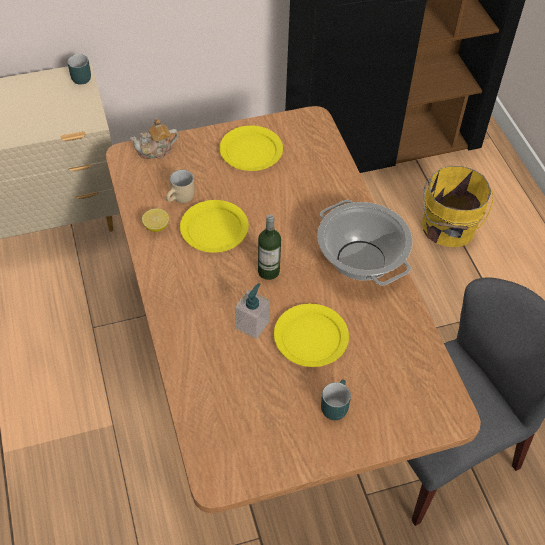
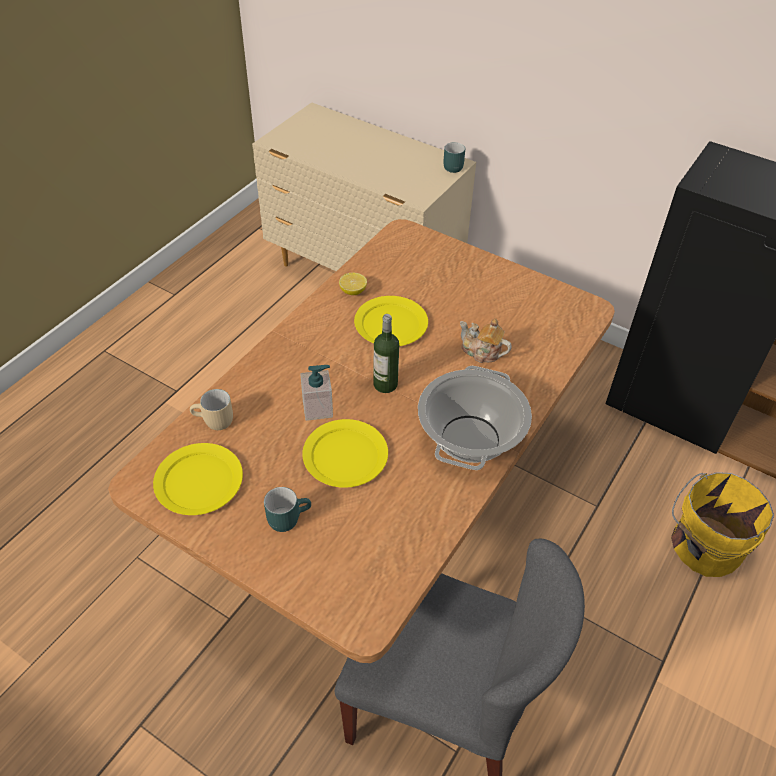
camera: 50 degrees right, 5 degrees down
(156, 150) = (428, 243): teapot -> teapot (481, 352)
(181, 199) = (398, 287): beige mug -> beige mug (214, 422)
(250, 151) = (500, 294): yellow plate -> yellow plate (198, 481)

